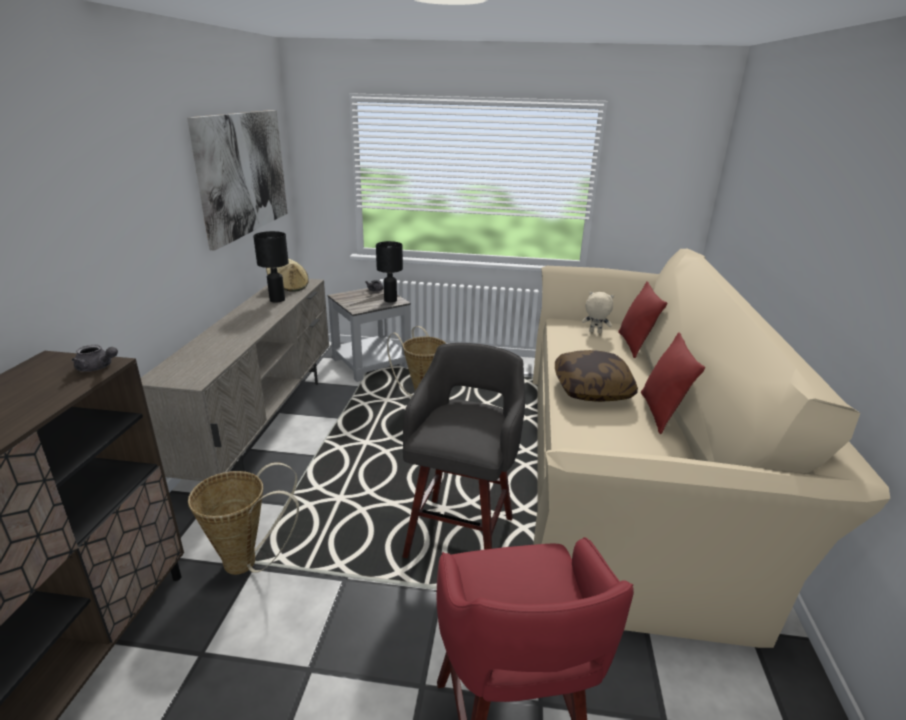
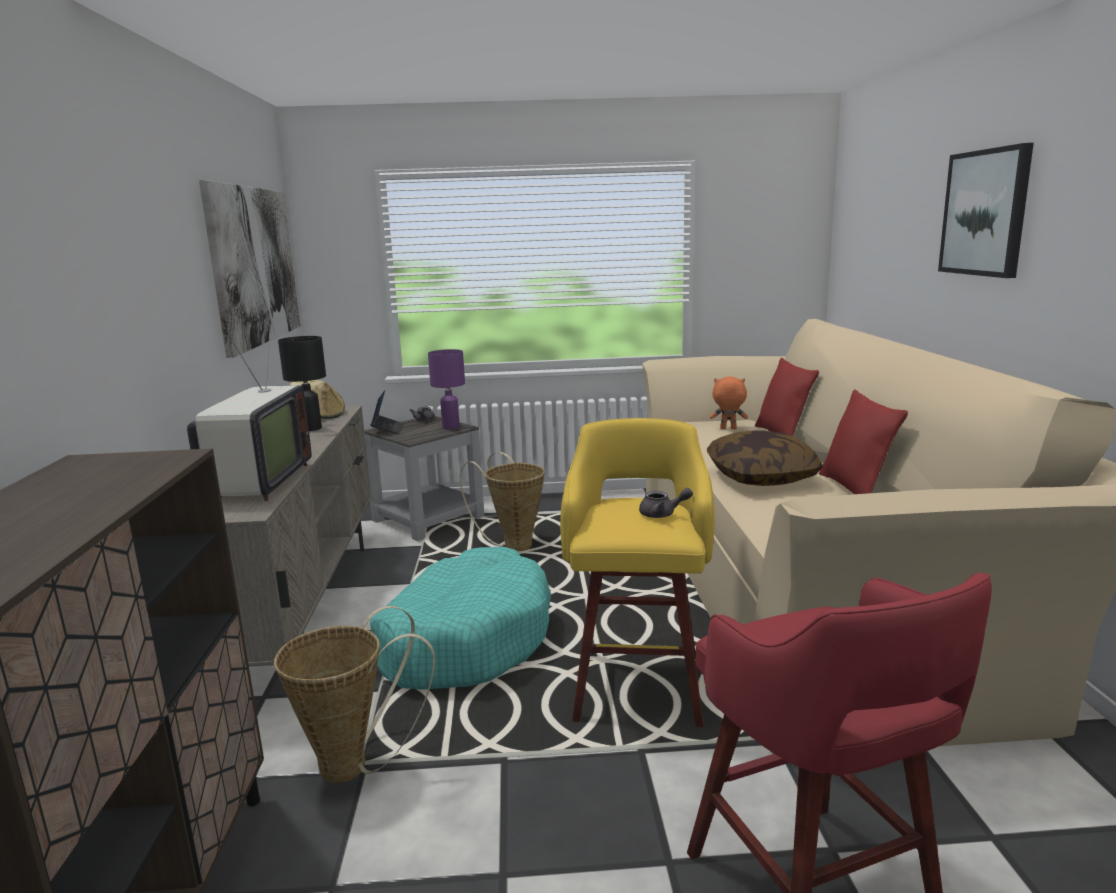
camera: 10 degrees left, 10 degrees down
(97, 368) = (166, 460): grey teapot -> grey teapot (662, 514)
(214, 351) = (257, 483): none -> television
(345, 296) = (388, 429): none -> laptop
(357, 473) = (465, 639): none -> turquoise dog bed
(390, 300) = (450, 427): black table lamp -> purple table lamp
(461, 534) = (638, 684): grey stool -> yellow stool
(595, 332) = (728, 429): beige plush toy -> orange plush toy
(821, 197) = (985, 213): none -> picture

